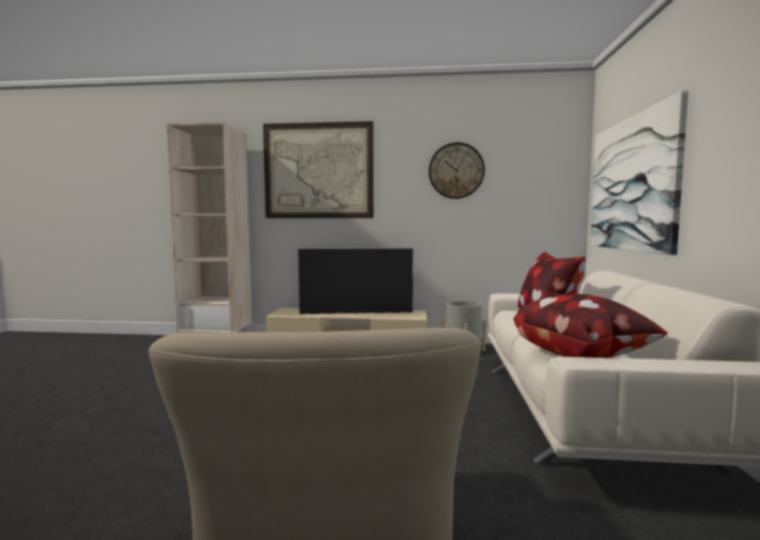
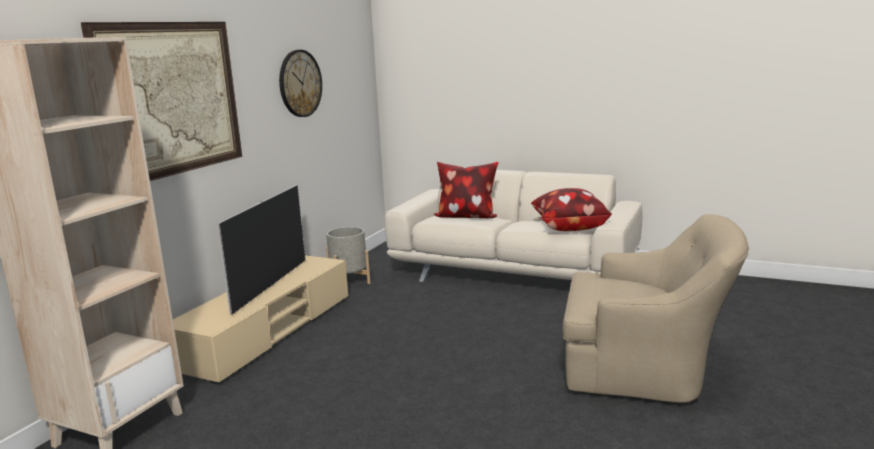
camera: 70 degrees left, 10 degrees up
(631, 184) = (460, 95): picture -> none

